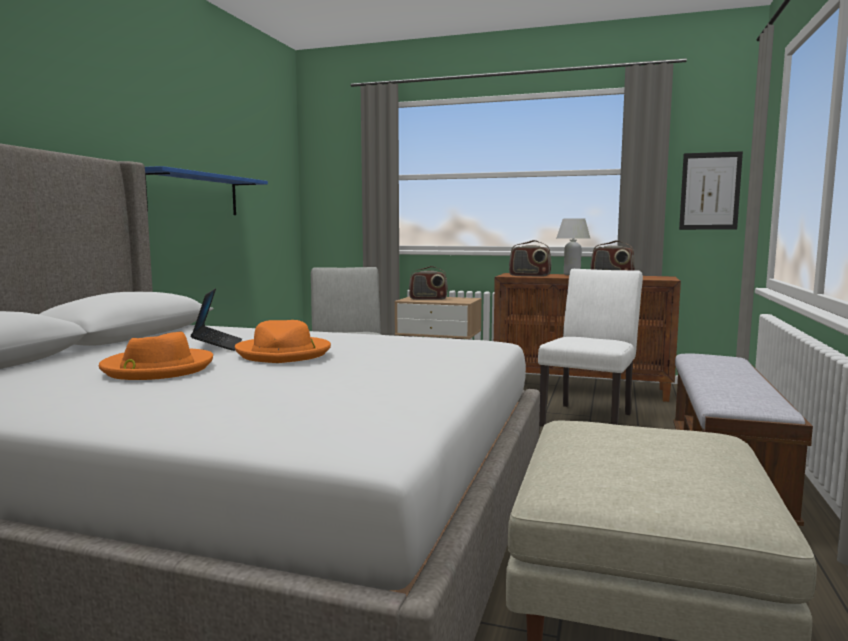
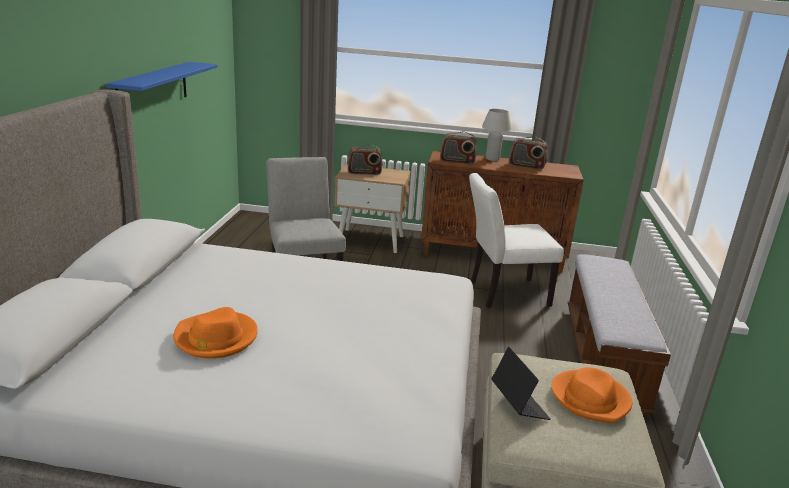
camera: 10 degrees left, 15 degrees up
(218, 345) = (236, 290): laptop -> laptop (518, 404)
(284, 353) = (300, 307): orange hat -> orange hat (590, 398)
(589, 417) = (502, 293): white chair -> white chair turned 120 degrees counterclockwise
(710, 191) = (615, 92): picture -> none

